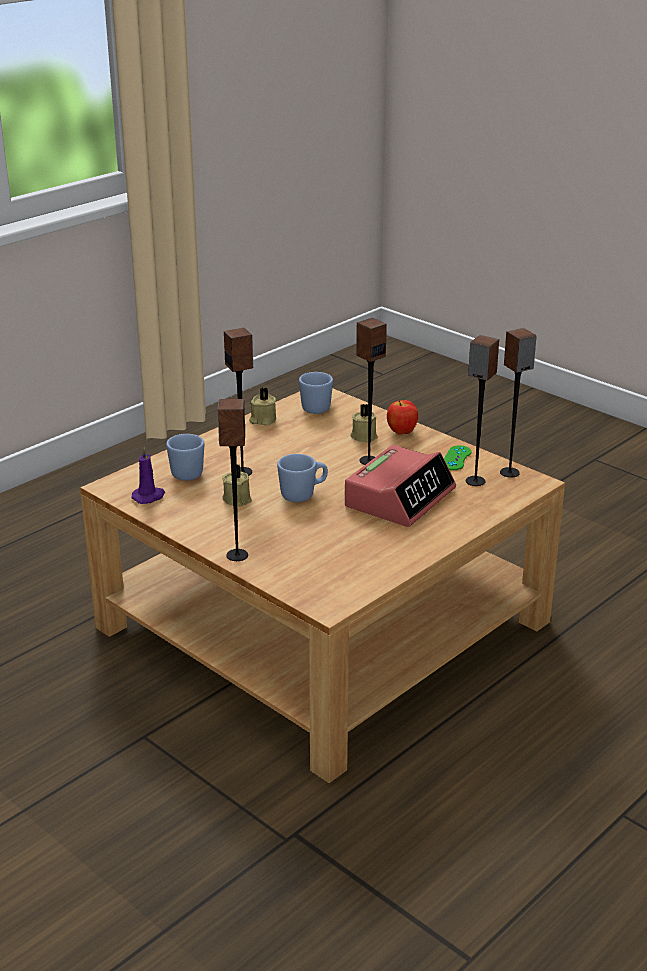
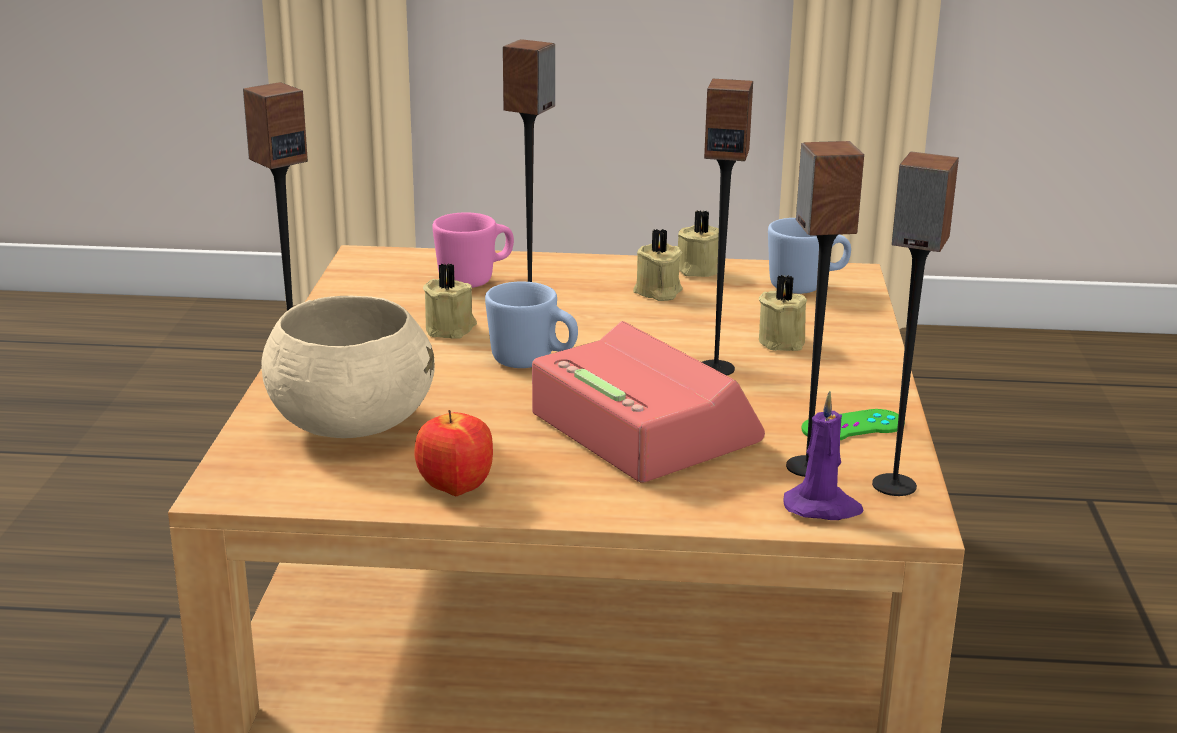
camera: 50 degrees right, 5 degrees down
(149, 497) = (374, 282): purple candle -> purple candle (823, 507)
(188, 472) = (475, 280): blue mug -> pink mug
(273, 438) = (657, 292): none -> beige candle
(306, 558) = (351, 425): none -> beige bowl
(400, 498) = (643, 428): alarm clock -> alarm clock turned 120 degrees counterclockwise
(401, 432) = (849, 361): apple -> apple (454, 490)

